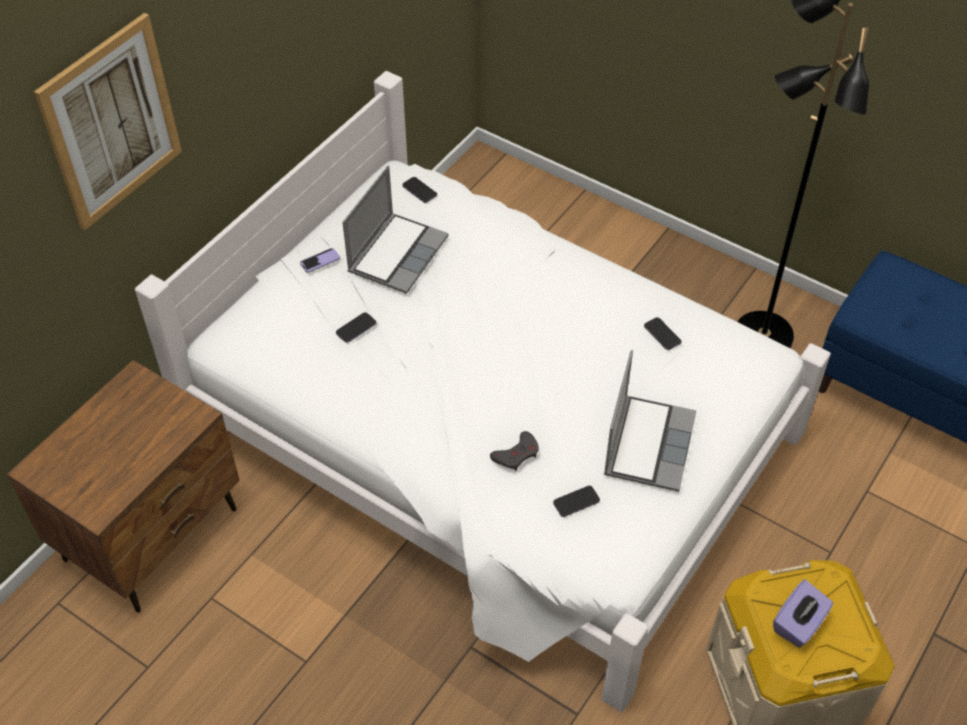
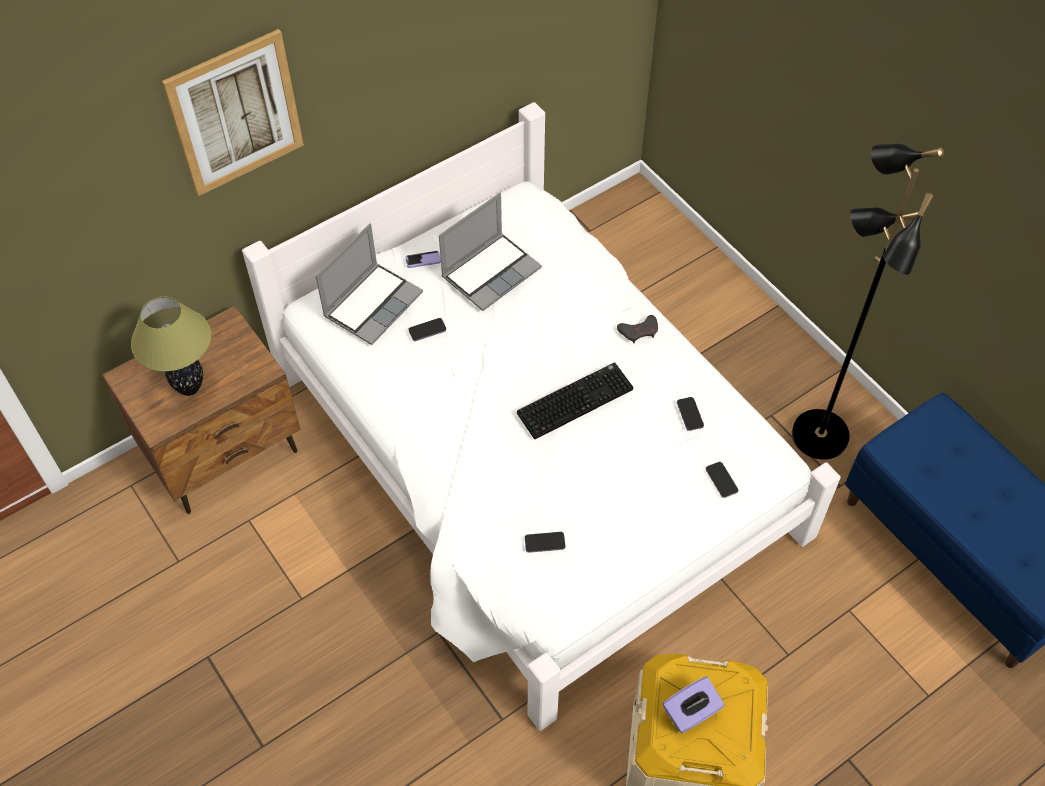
camera: 20 degrees right, 5 degrees up
(118, 458) = (190, 387): none -> table lamp
(419, 191) = (536, 218): phone -> phone (721, 480)
(516, 454) = (513, 484): grey game controller -> grey game controller (639, 331)
(541, 353) = (575, 399): none -> keyboard
(648, 443) = (631, 510): laptop -> laptop (373, 303)

